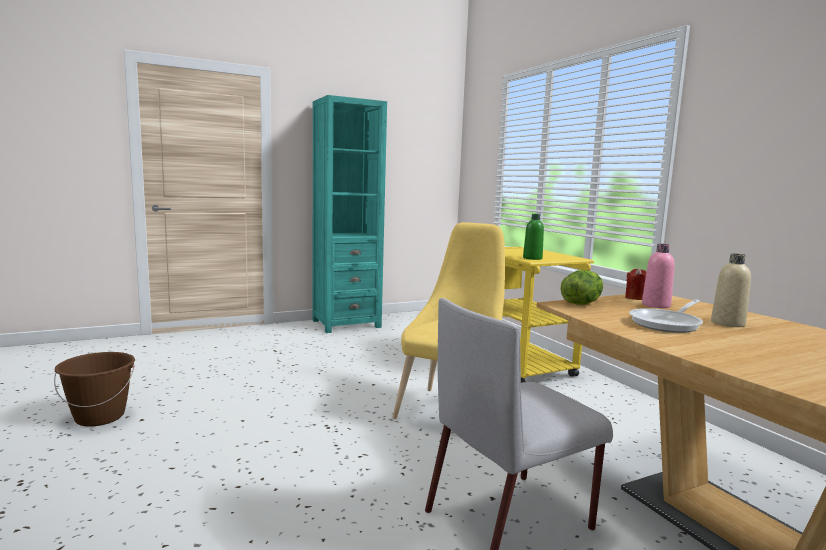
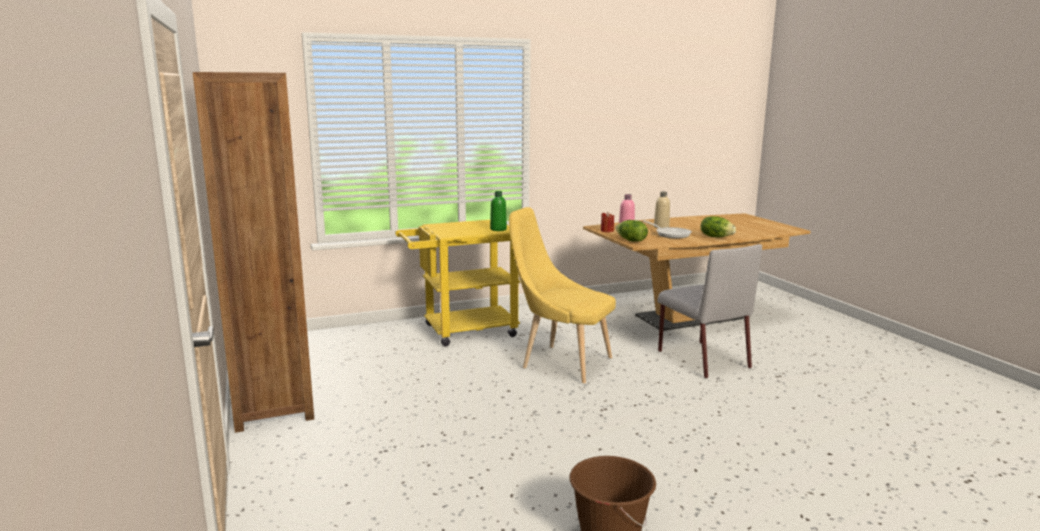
camera: 85 degrees left, 5 degrees up
(346, 324) = (273, 406): turquoise bookcase -> brown bookcase
(700, 350) = (716, 237): none -> lettuce

